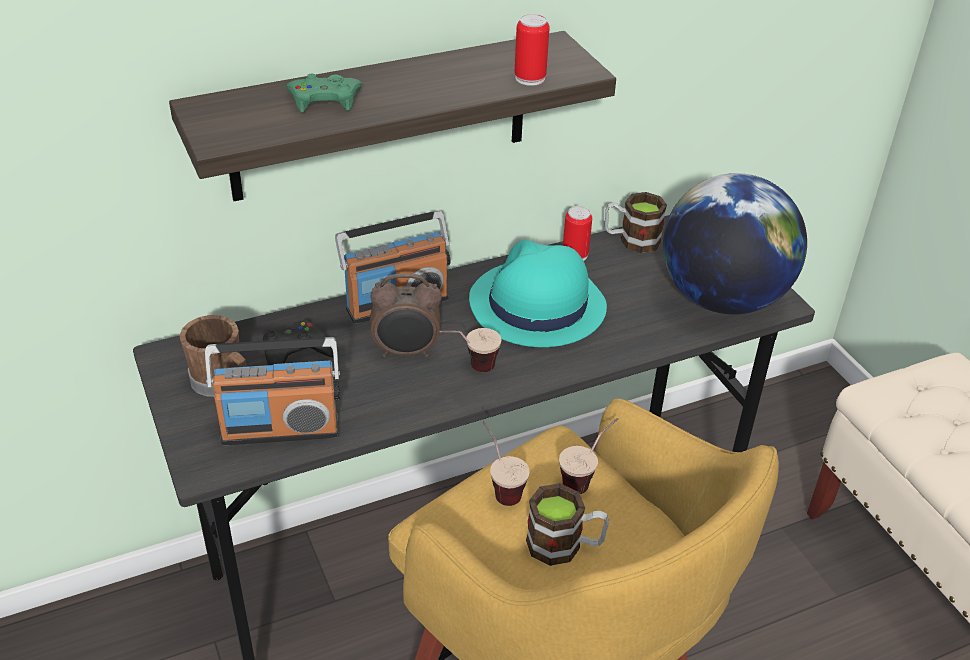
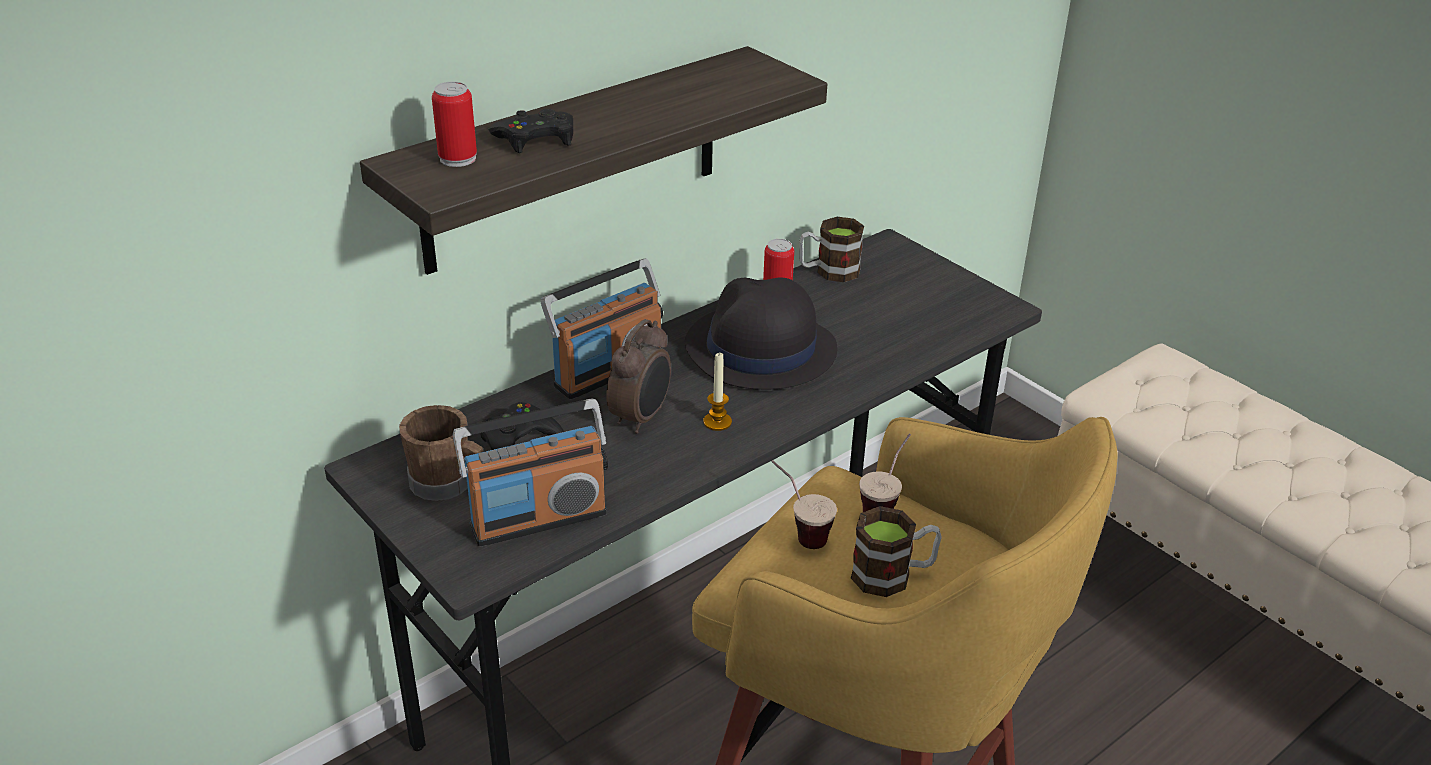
camera: 15 degrees left, 5 degrees down
(325, 100) = (536, 139): green game controller -> black game controller
(406, 352) = (641, 418): alarm clock -> alarm clock turned 45 degrees counterclockwise
(469, 368) = (717, 422): cup -> candle
(530, 78) = (741, 93): can -> can (458, 158)
(536, 305) = (759, 349): turquoise hat -> black hat
(722, 299) = (946, 312): globe -> none

